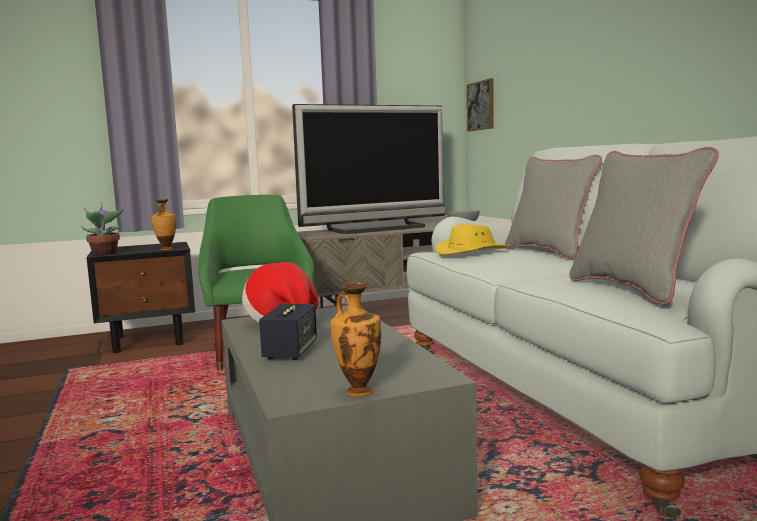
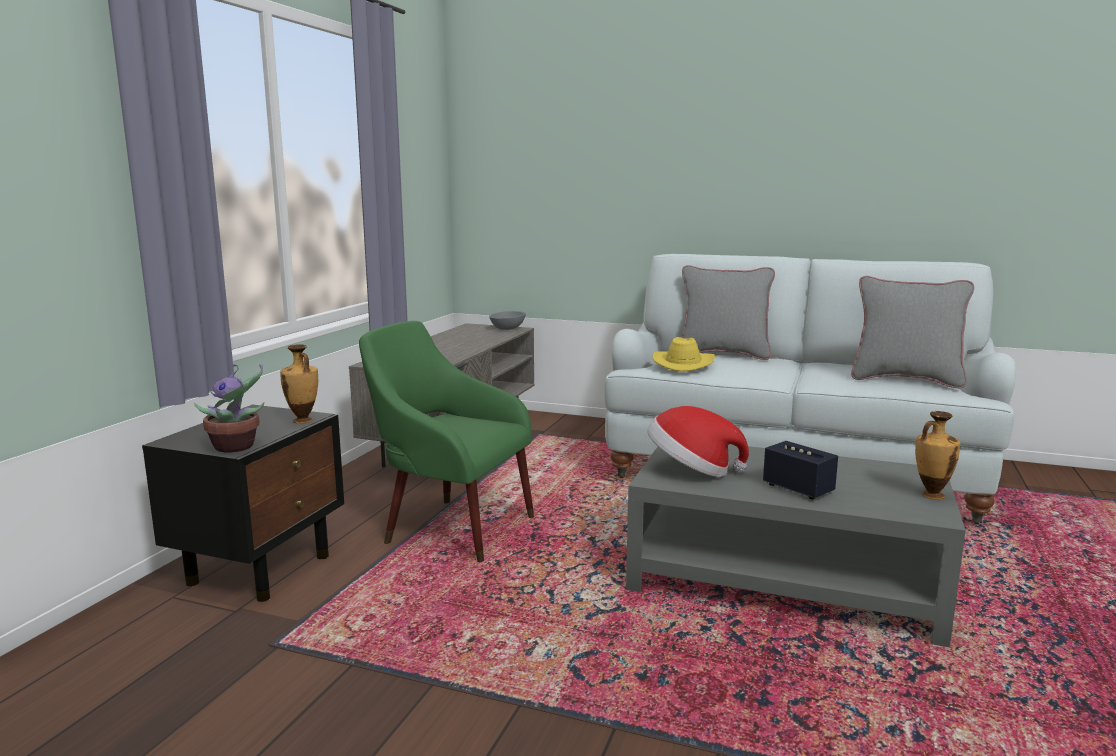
camera: 50 degrees left, 5 degrees up
(378, 229) = (444, 346): television -> none
(481, 106) = (488, 188): picture -> none

